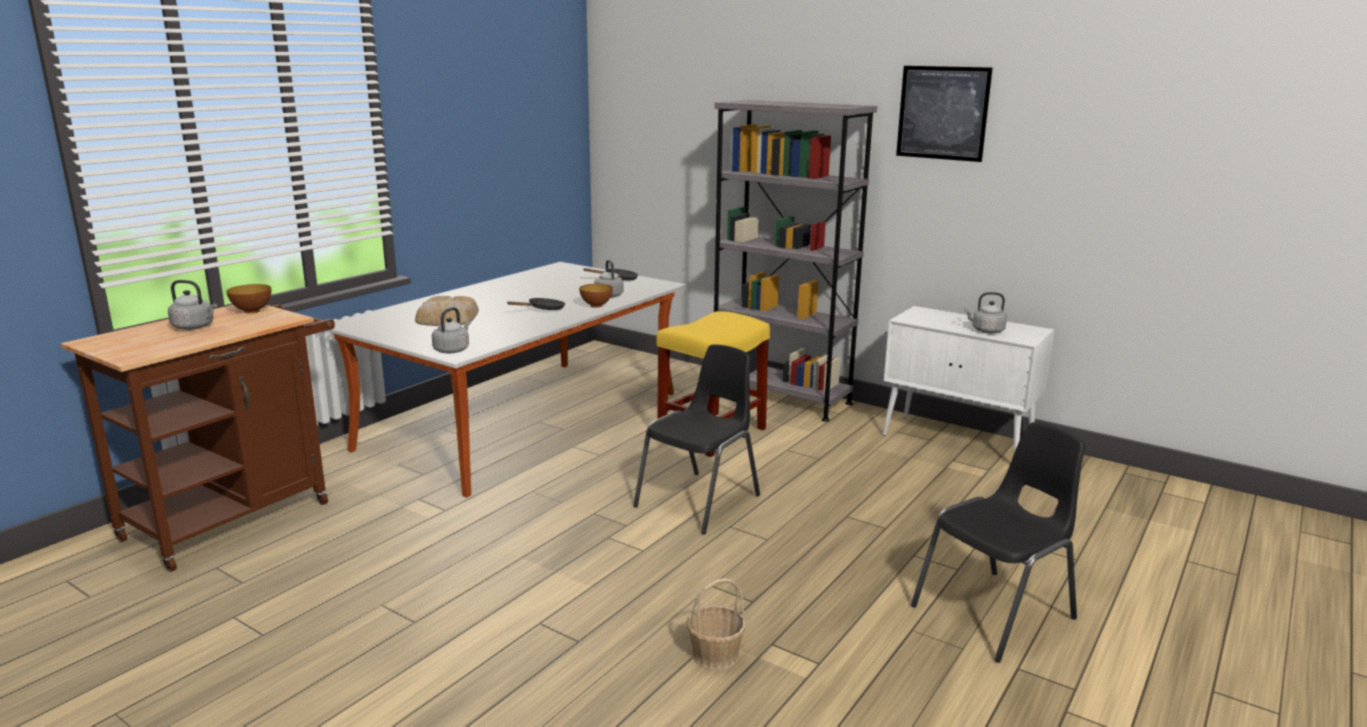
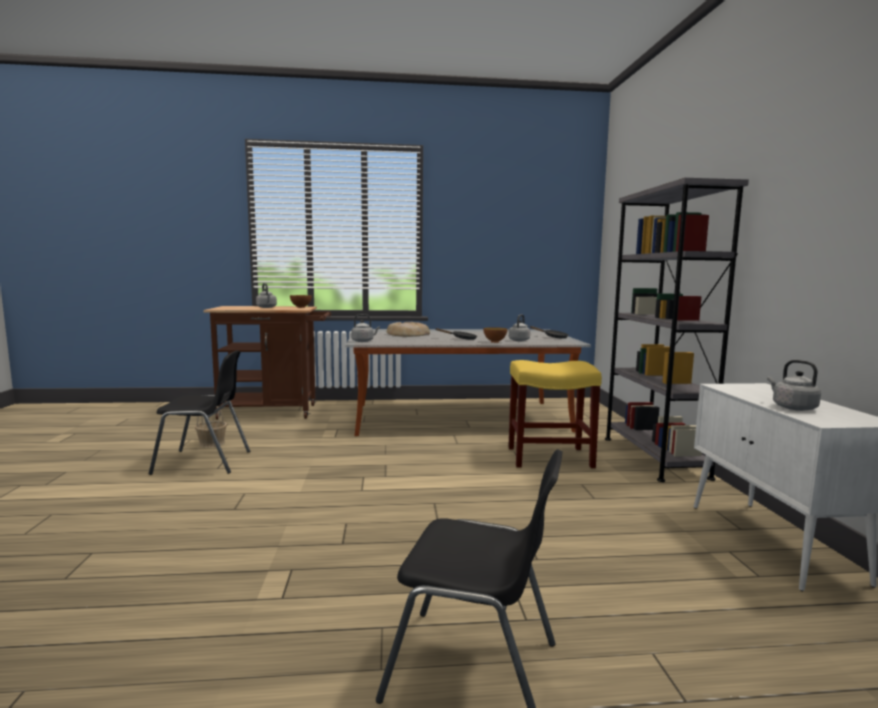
camera: 50 degrees right, 10 degrees down
(700, 501) = (452, 484): black chair -> black chair (204, 462)
(715, 654) = (257, 553): basket -> basket (212, 443)
(942, 113) = (805, 171): picture -> none

